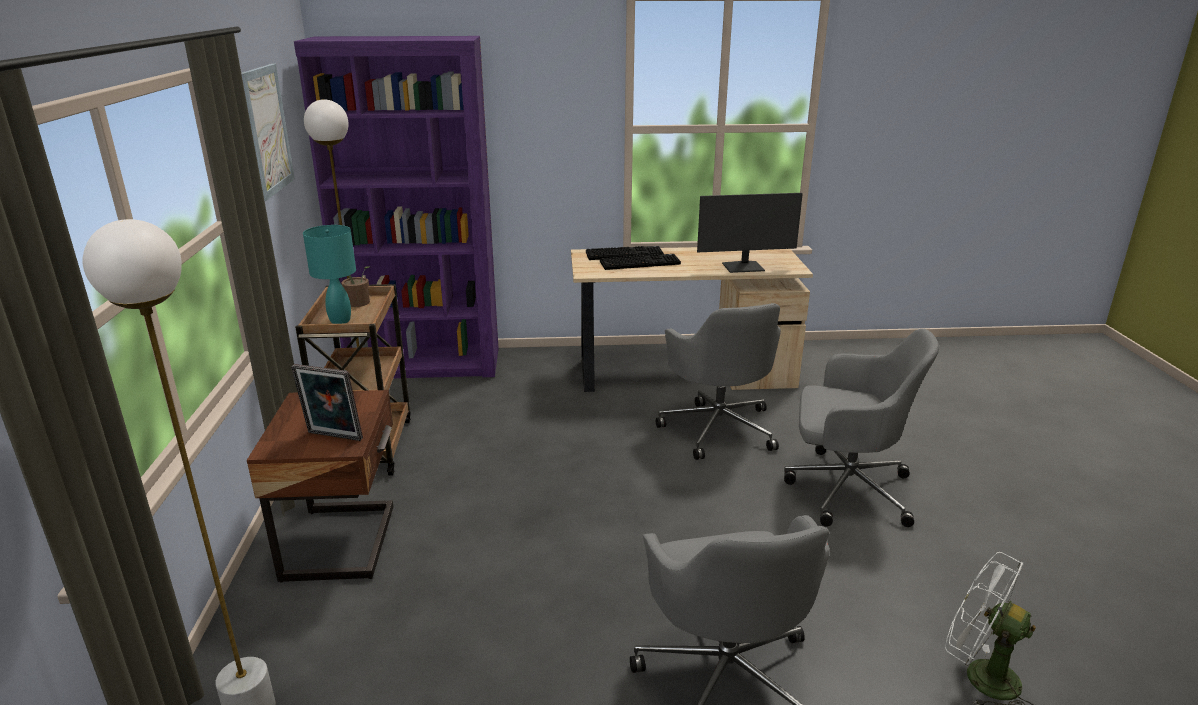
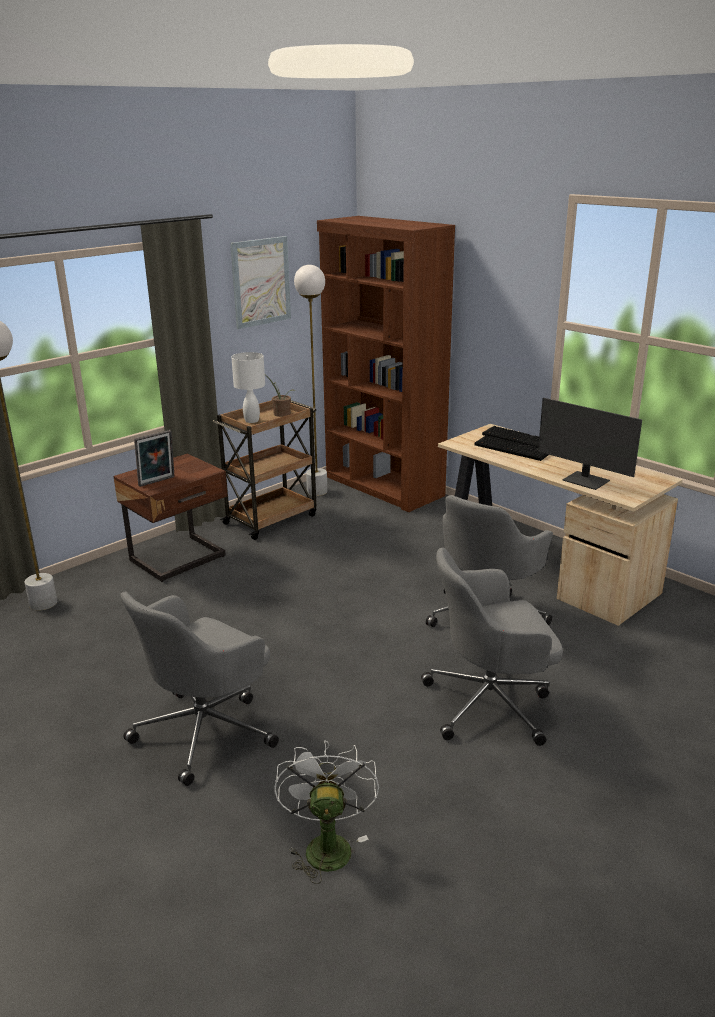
camera: 50 degrees right, 0 degrees up
(333, 437) = (157, 482): picture frame -> picture frame turned 105 degrees counterclockwise
(339, 321) = (251, 420): turquoise table lamp -> white table lamp
(425, 364) = (383, 486): purple bookcase -> brown bookcase
(845, 489) = (490, 703): grey office chair -> grey office chair turned 105 degrees clockwise

